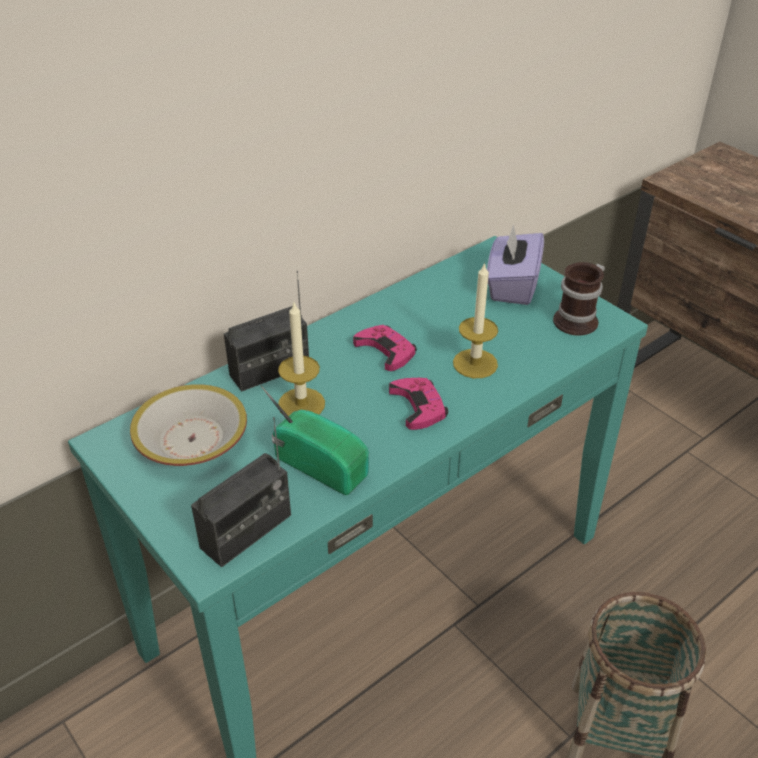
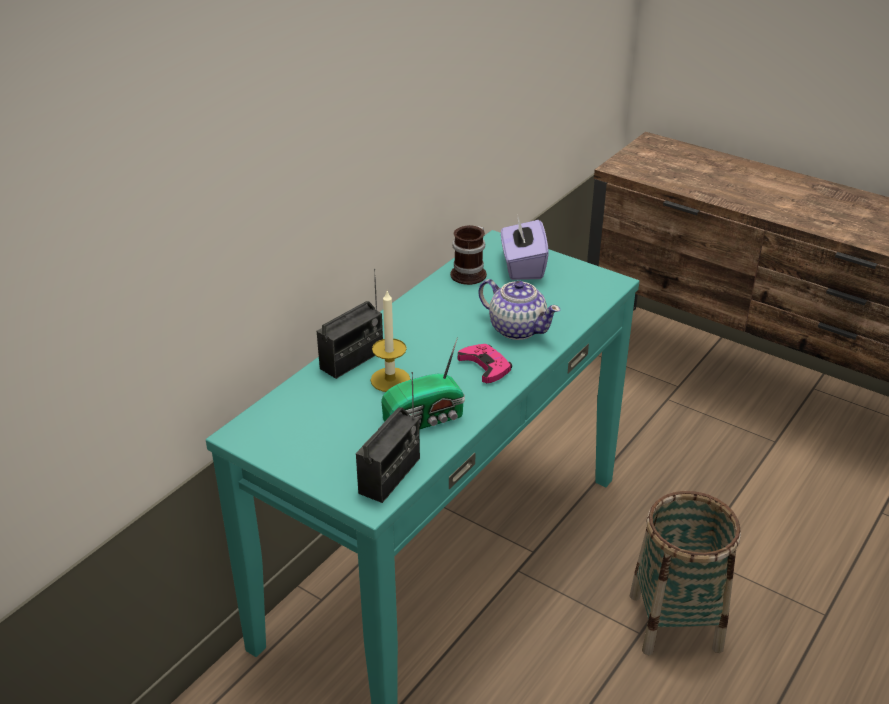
camera: 15 degrees left, 5 degrees down
(192, 440) = (312, 420): bowl -> none
(320, 464) = (426, 419): radio -> radio turned 135 degrees clockwise
(386, 351) = (441, 330): pink game controller -> none
(475, 363) = (517, 328): candle -> teapot
(580, 320) = (586, 284): mug -> mug (471, 273)

